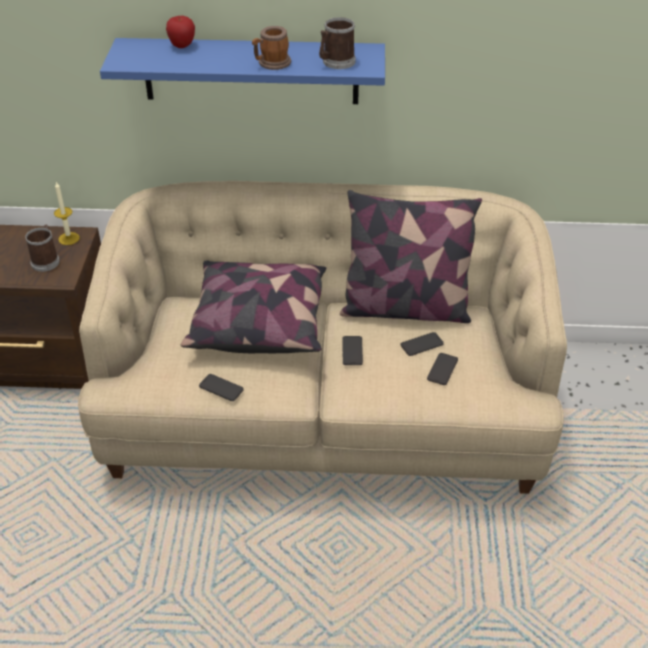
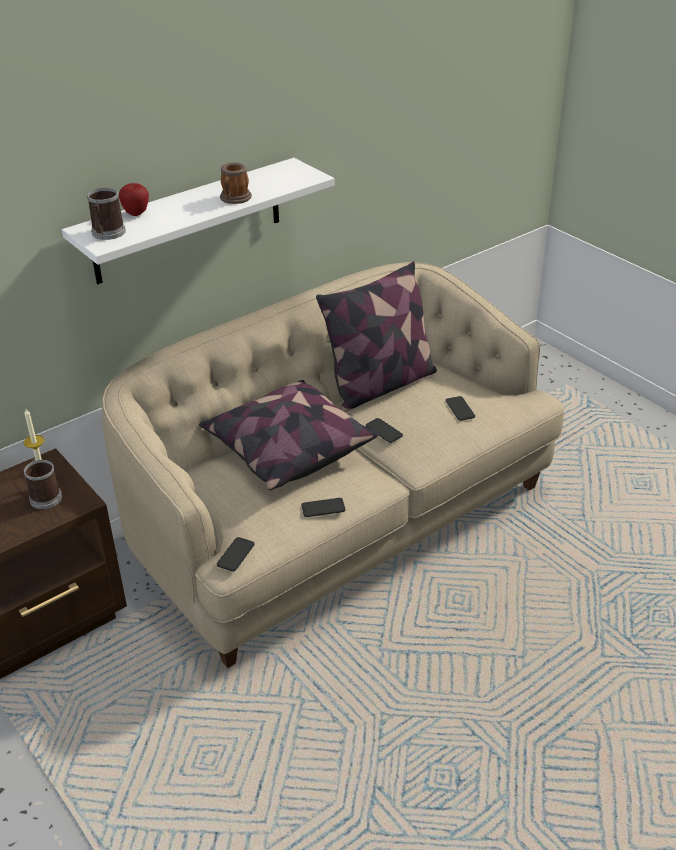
camera: 40 degrees left, 5 degrees down
(251, 71) = (188, 221): blue shelf -> white shelf
(336, 62) = (282, 181): mug -> mug (107, 234)
(421, 344) = (426, 401): phone -> phone (235, 554)

